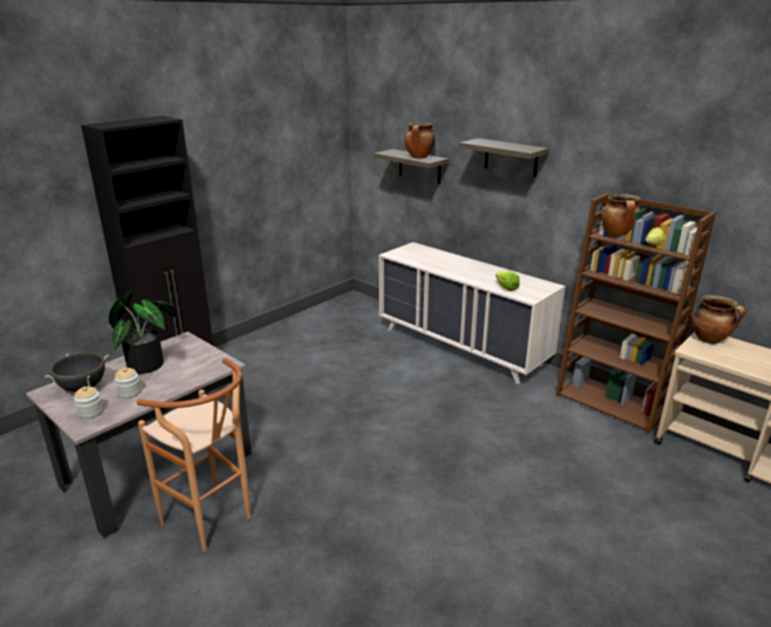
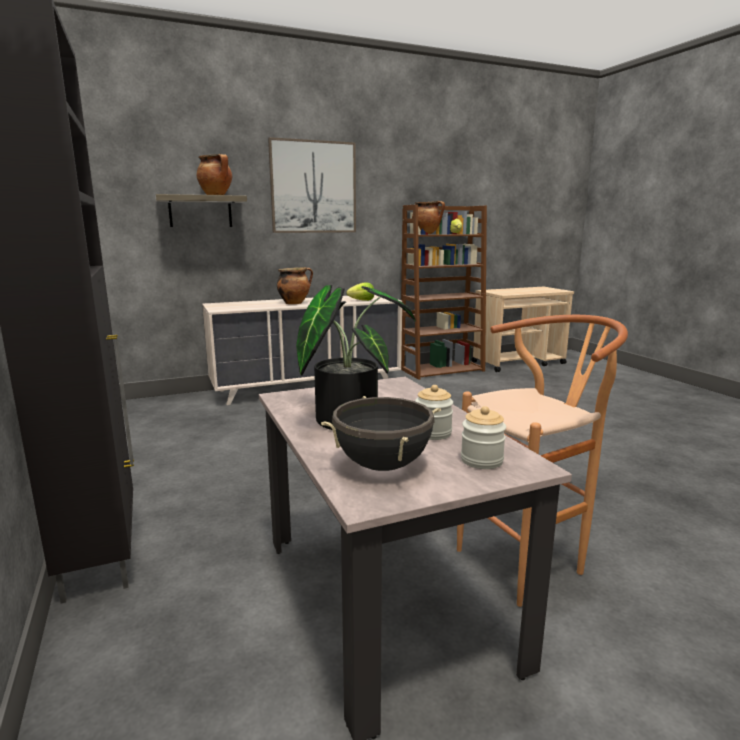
camera: 65 degrees left, 10 degrees down
(511, 157) = (313, 187): shelf -> picture
(710, 340) = (493, 291): cooking pot -> cooking pot (295, 303)

